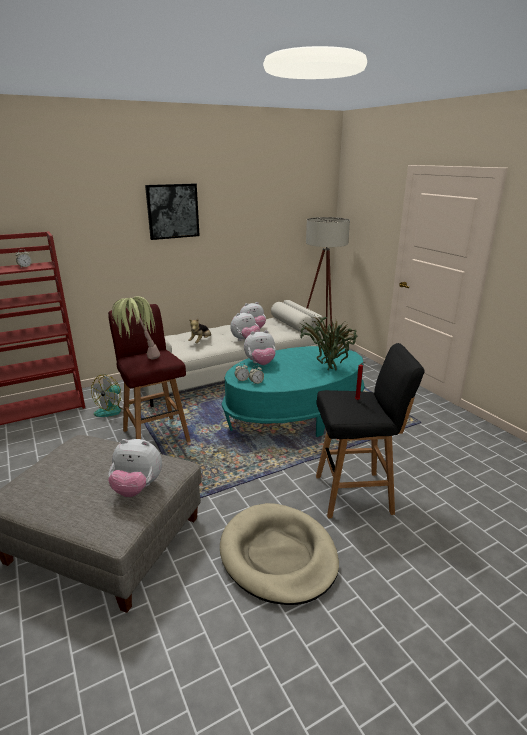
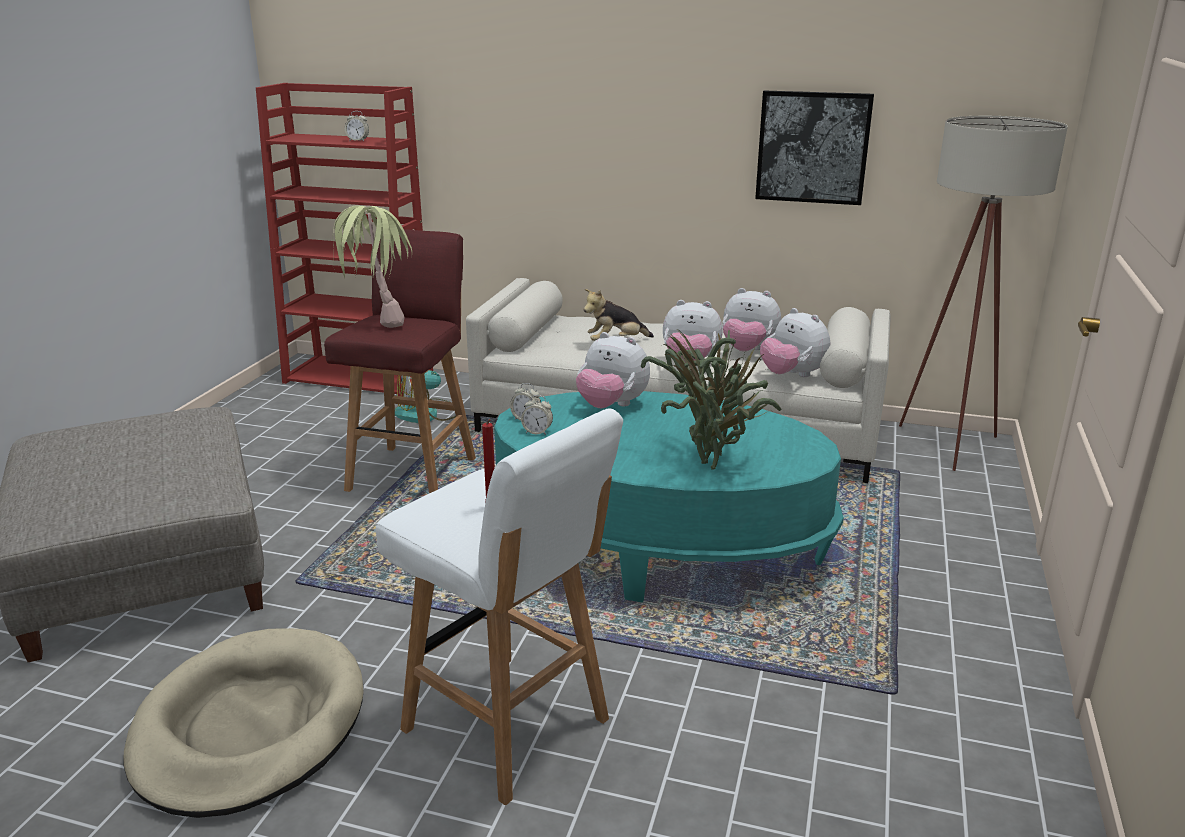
camera: 45 degrees right, 0 degrees up
(137, 488) = (124, 494): plush toy -> plush toy (792, 375)
(172, 211) = (632, 70): picture -> picture (813, 147)
(355, 494) = (509, 727): black stool -> white stool

